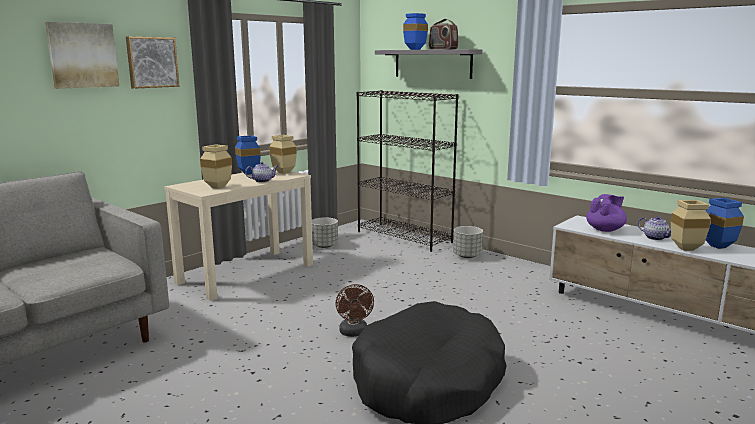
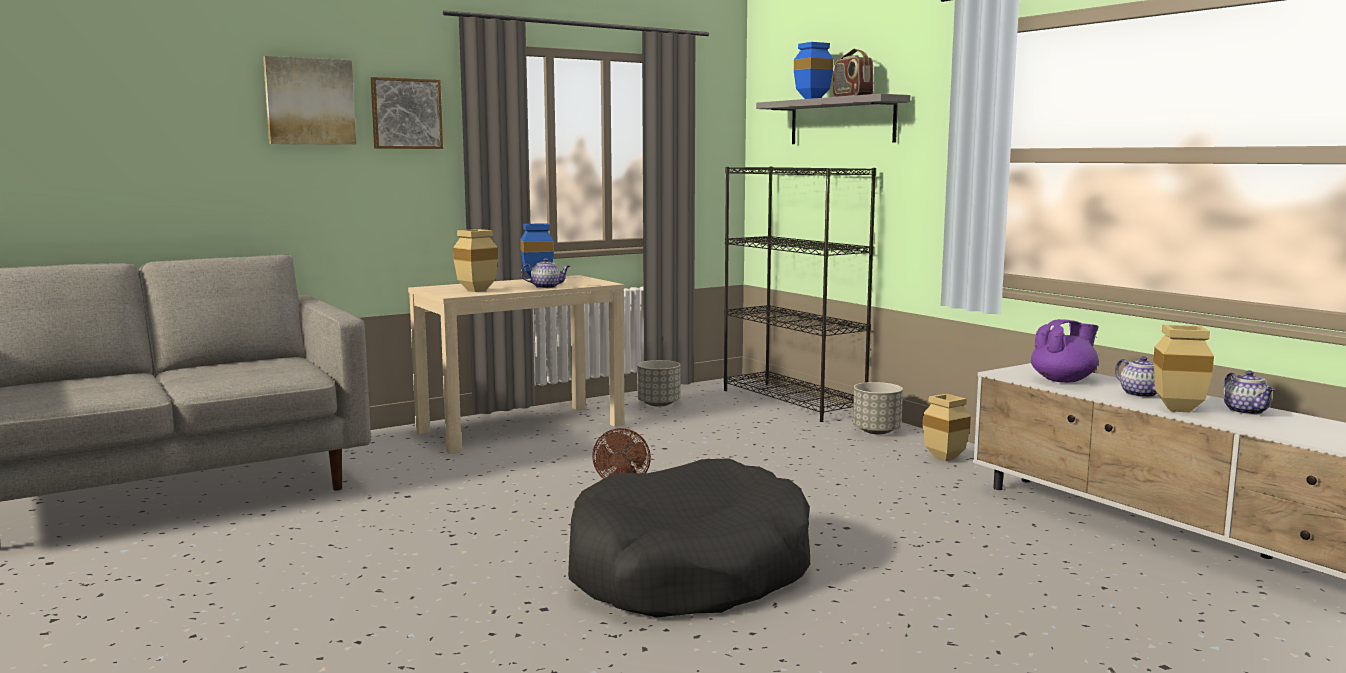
camera: 15 degrees right, 5 degrees down
(285, 172) = (590, 280): beige vase -> beige vase (947, 459)
(720, 247) = (1247, 411): blue vase -> teapot

